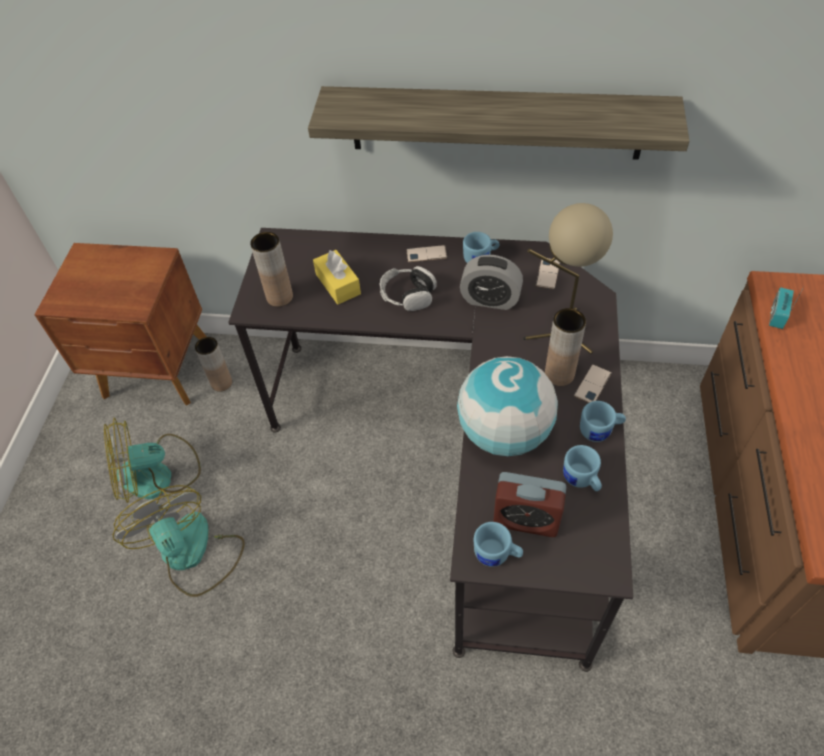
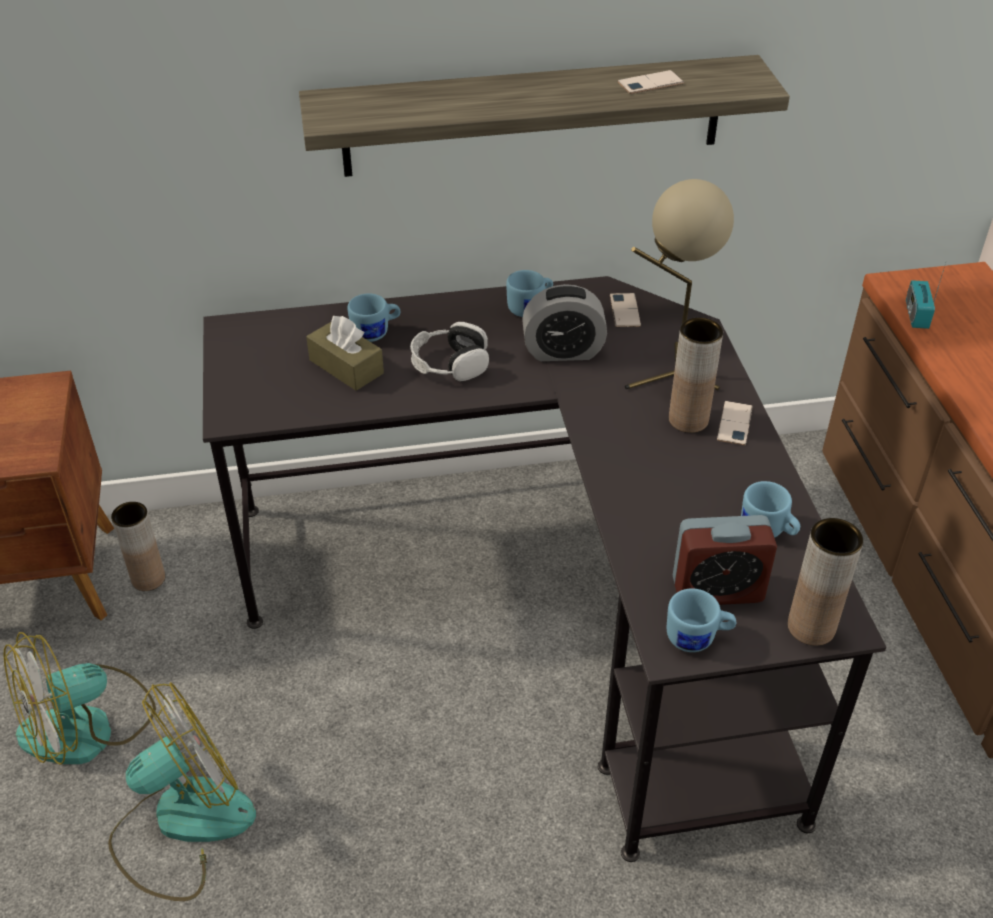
camera: 20 degrees left, 10 degrees down
(193, 554) = (182, 824): fan -> fan turned 105 degrees clockwise
(279, 297) = (267, 395): brown vase -> brown vase (811, 627)
(338, 284) = (346, 367): yellow tissue box -> brown tissue box
(426, 254) = (455, 313): phone -> phone (650, 83)
(504, 433) = (647, 498): globe -> none
(600, 431) = (766, 472): blue mug -> blue mug (376, 332)

